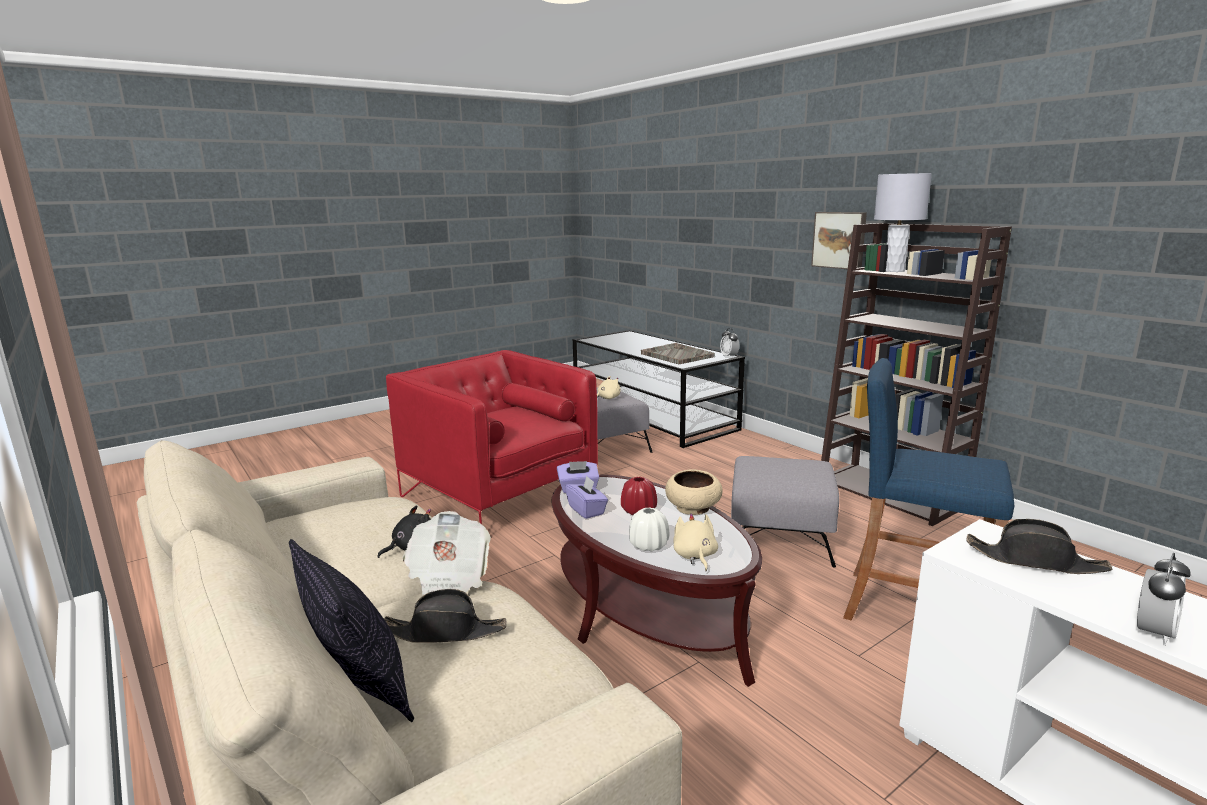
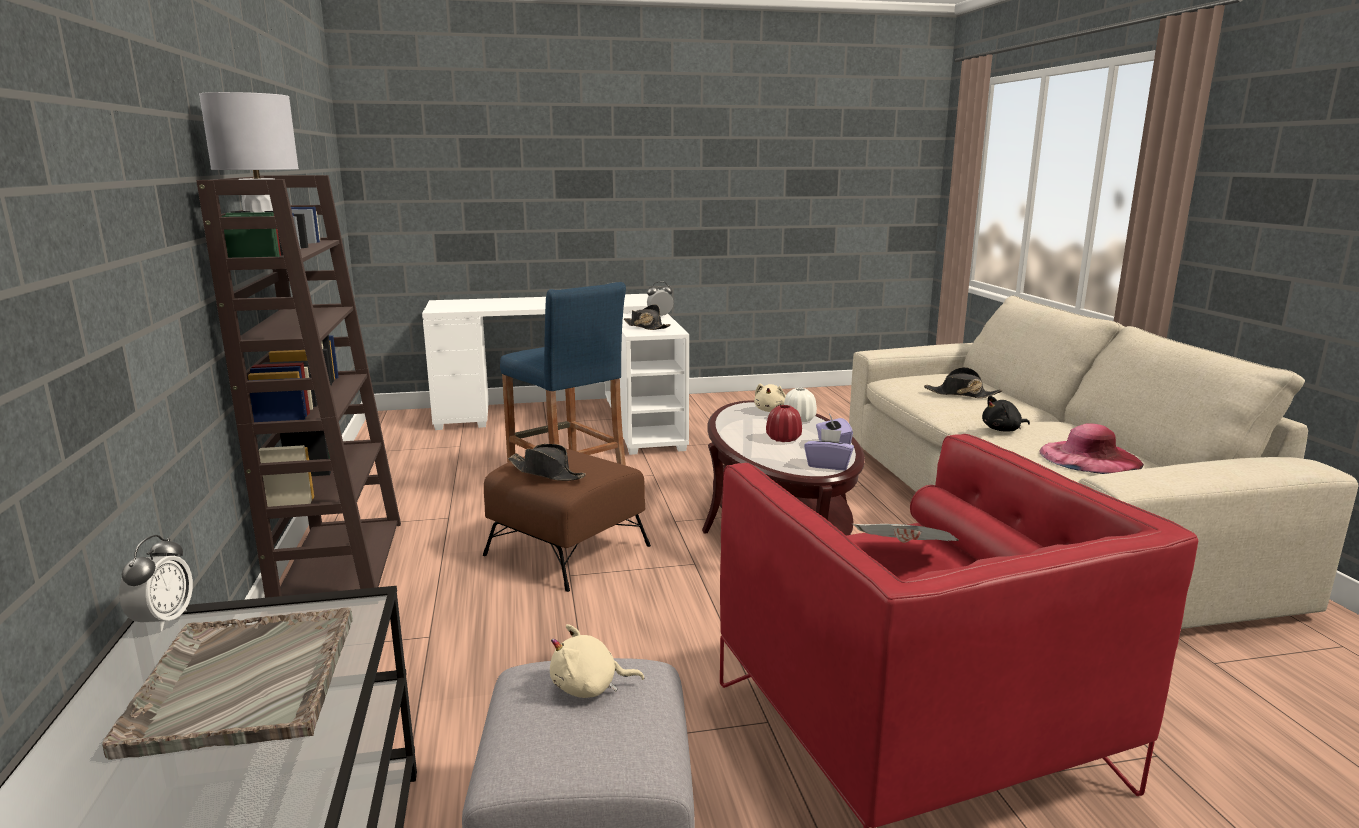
camera: 155 degrees left, 0 degrees up
(342, 522) = (1090, 457): none -> pink hat
(360, 687) = (1004, 391): pillow -> none
(448, 578) = (965, 413): newspaper -> newspaper (902, 559)
(693, 508) = (732, 432): beige bowl -> none
(779, 458) = (547, 473): none -> black hat
(779, 537) = (568, 550): grey ottoman -> brown ottoman
(839, 240) = (160, 222): picture -> none

